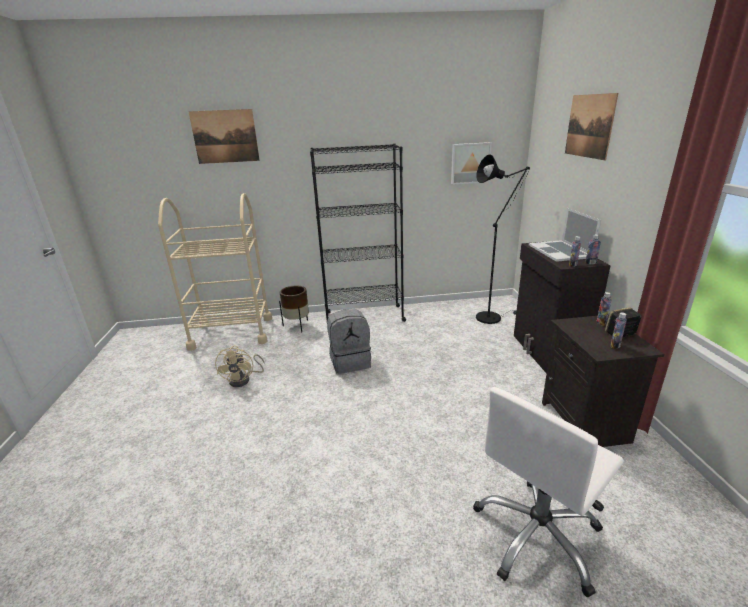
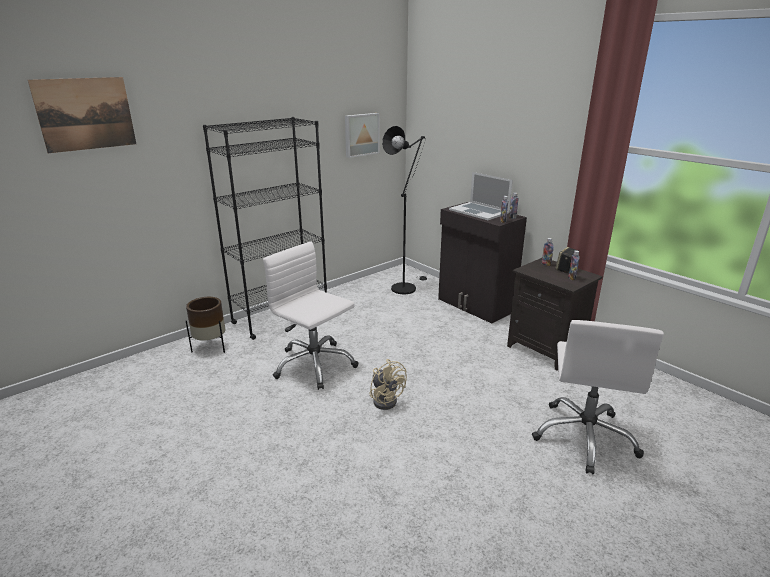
camera: 35 degrees left, 0 degrees up
(232, 333) = (127, 379): beige cart -> none
(244, 379) = (209, 422): beige fan -> beige fan (386, 399)
(350, 362) = (314, 365): grey backpack -> white office chair
(589, 126) = (483, 99): picture -> none

